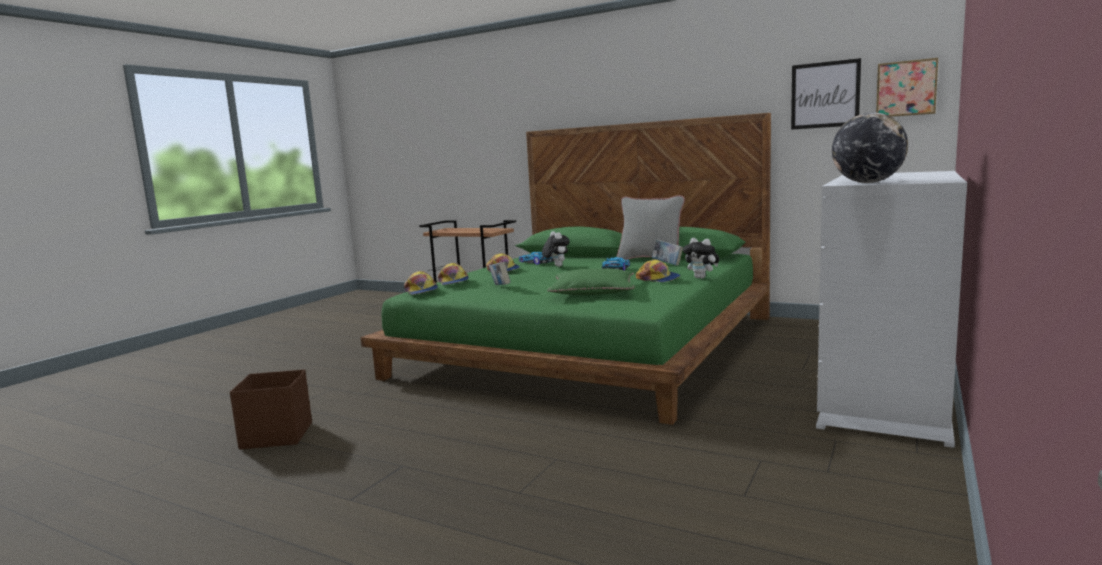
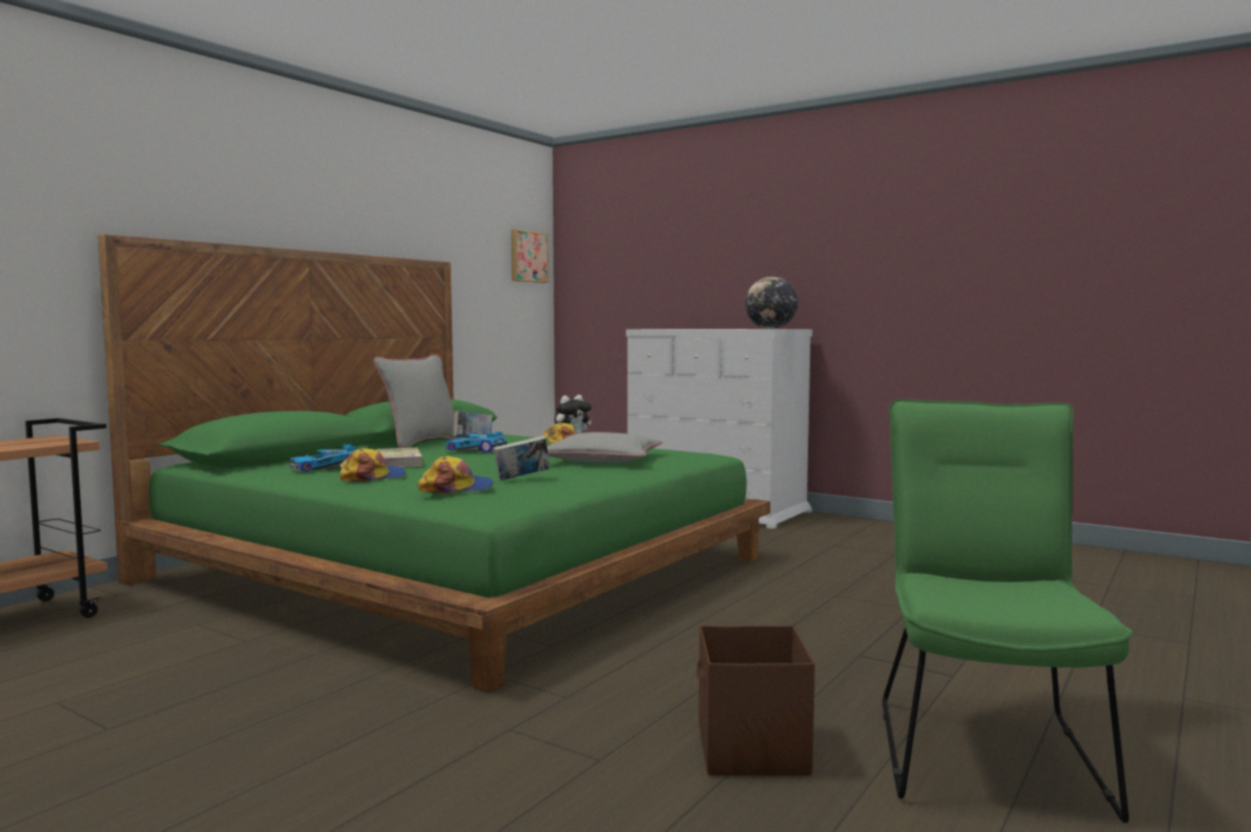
camera: 85 degrees left, 5 degrees down
(232, 499) = (984, 747): none -> green chair
(421, 291) = (498, 501): cap -> none
(556, 266) = (397, 462): plush toy -> book
(592, 291) = (602, 460): green pillow -> grey pillow
(825, 95) = (477, 251): picture -> none

